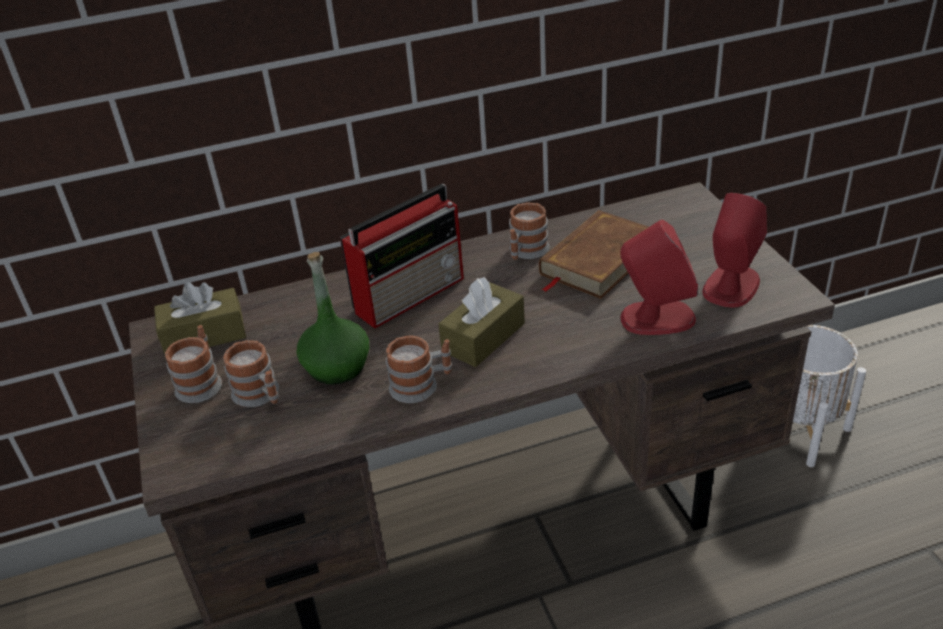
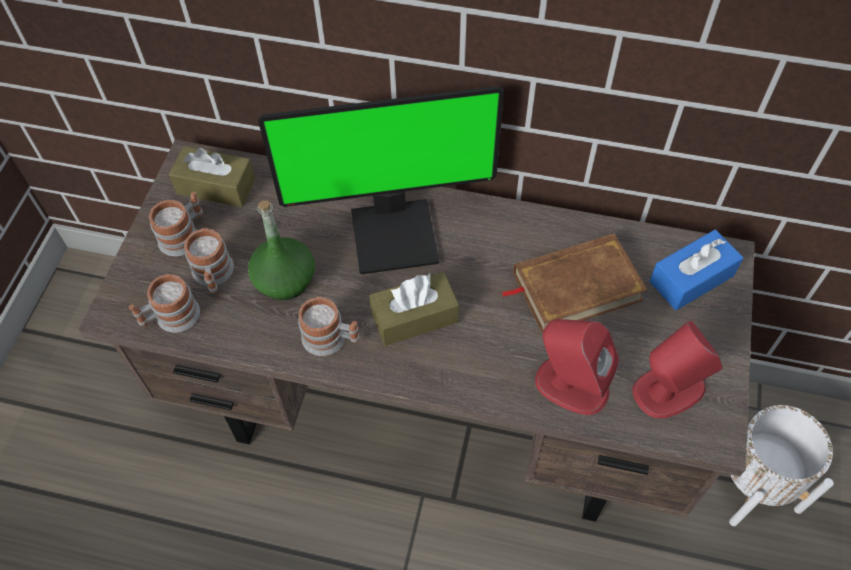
camera: 30 degrees right, 20 degrees up
(411, 293) = (395, 233): radio -> monitor
(526, 252) = (523, 239): mug -> mug (170, 317)
(678, 219) = (691, 278): none -> blue tissue box

